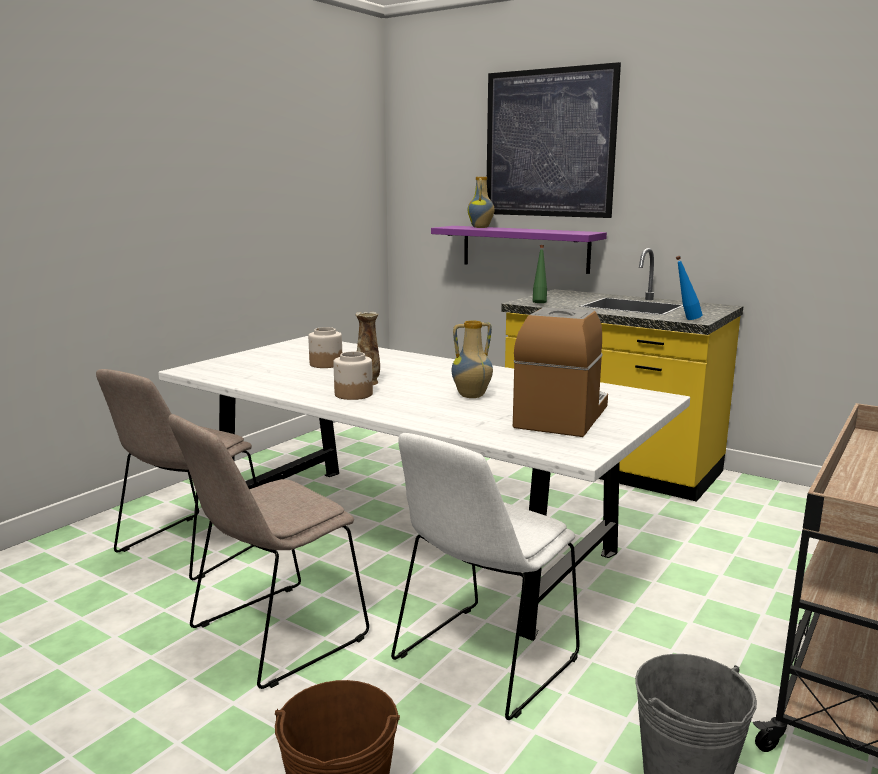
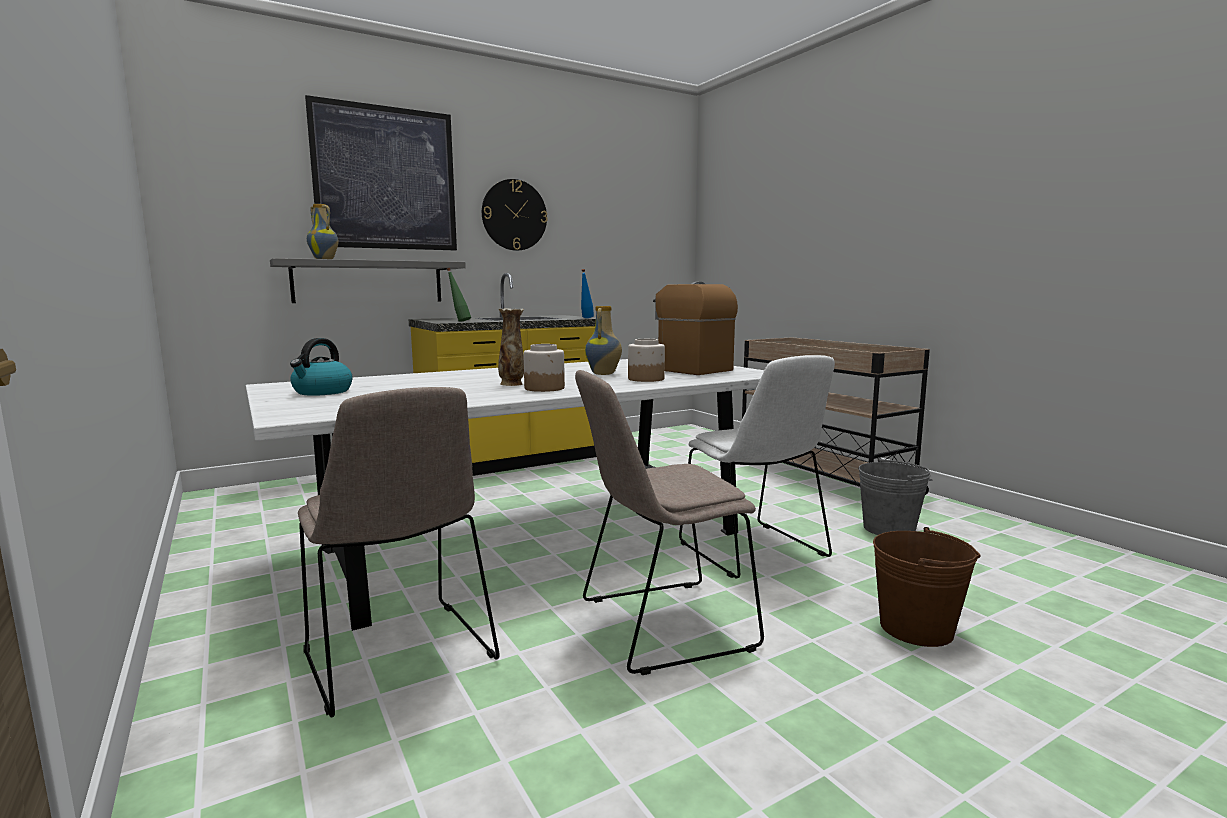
camera: 65 degrees left, 5 degrees down
(273, 636) = (660, 625): beige chair -> beige chair turned 90 degrees clockwise
(285, 354) = (322, 392): none -> kettle
(325, 364) = (407, 387): jar -> jar (645, 379)
(524, 248) = (368, 282): purple shelf -> grey shelf
(688, 173) = (514, 215): none -> wall clock

